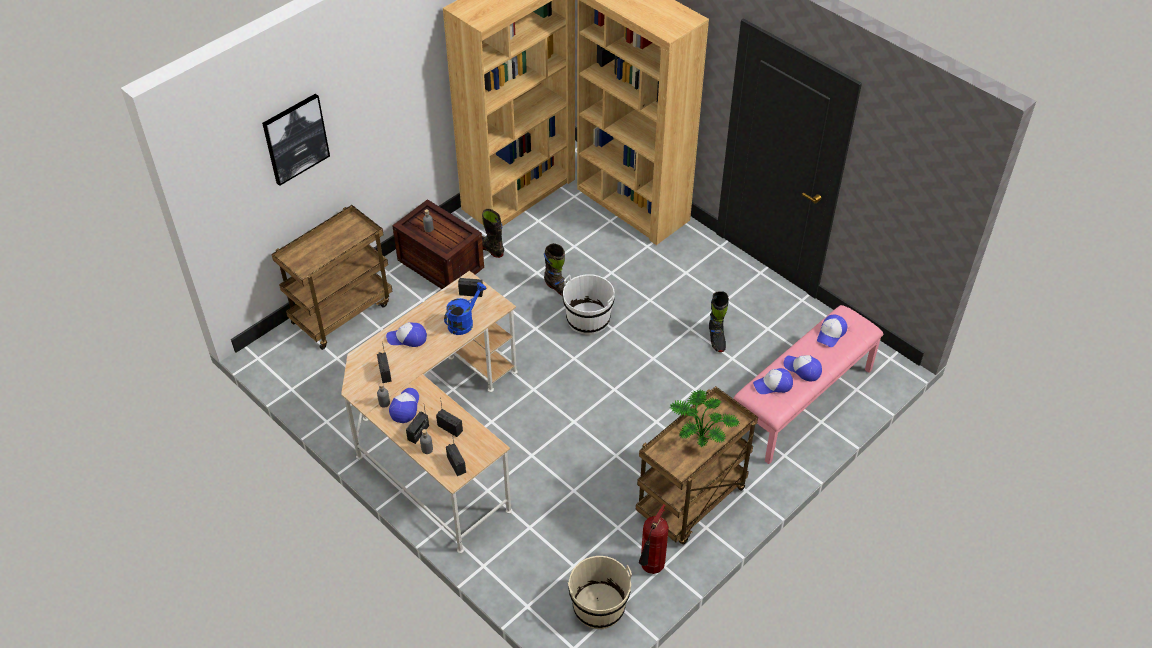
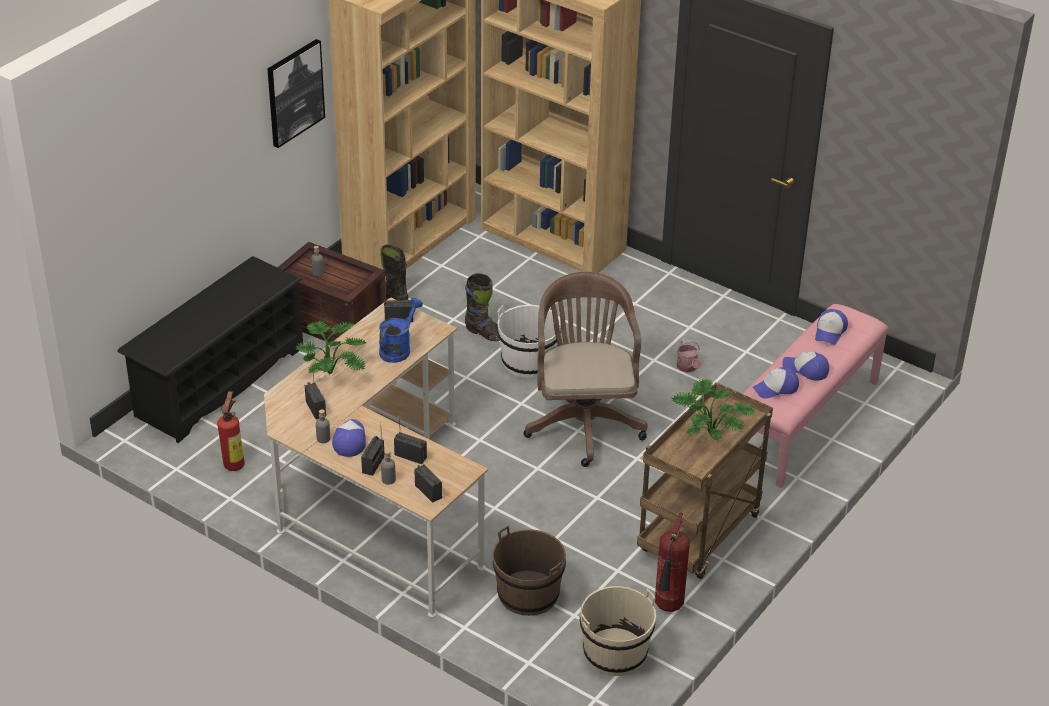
camera: 10 degrees left, 10 degrees down
(295, 138) = (172, 148): picture -> picture (294, 92)
(338, 389) = (235, 463): none -> fire extinguisher
(342, 312) = (219, 382): brown cart -> black shoe rack
(407, 338) = (333, 371): cap -> potted plant
(541, 541) = (528, 594): none -> brown bucket
(621, 381) = (584, 421): none -> brown office chair
(716, 339) = (688, 367): black boot -> watering can

